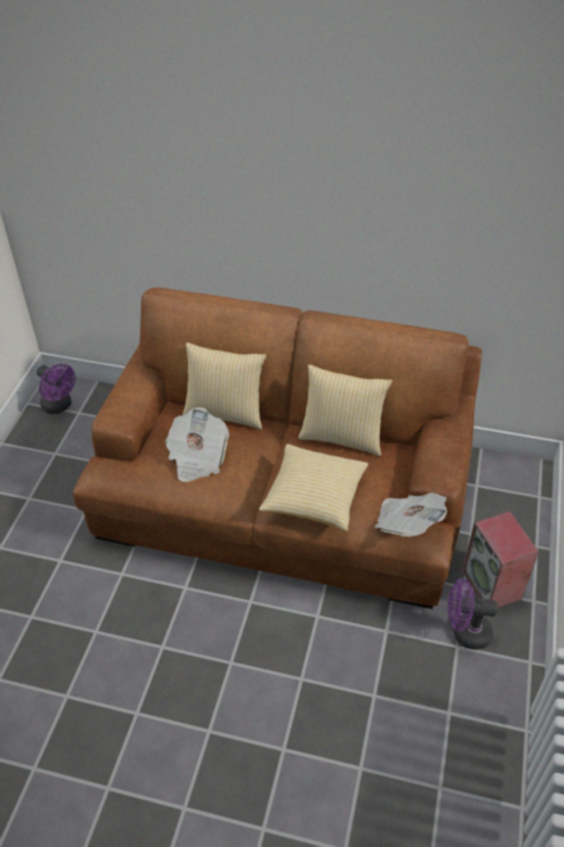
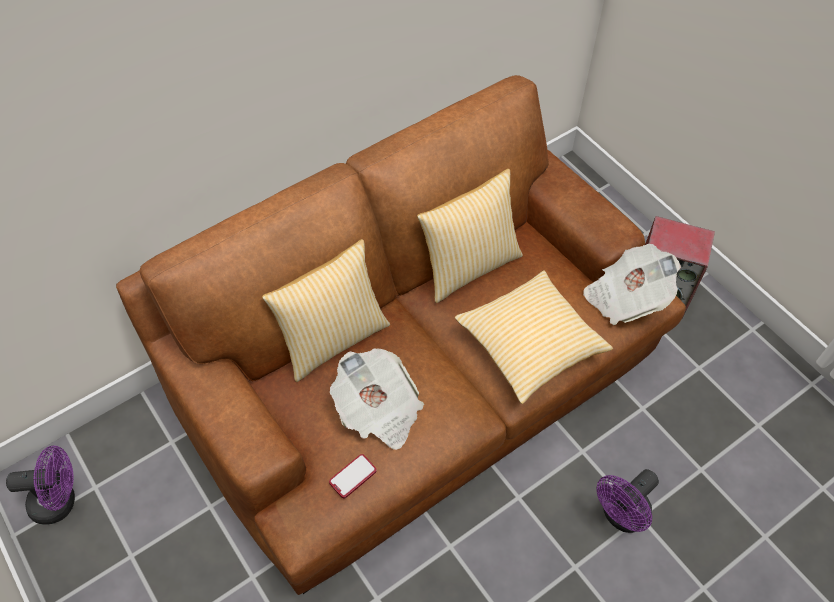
camera: 50 degrees left, 10 degrees up
(146, 474) = (353, 476): none -> phone
(465, 632) = (690, 351): purple fan -> purple fan (621, 516)

